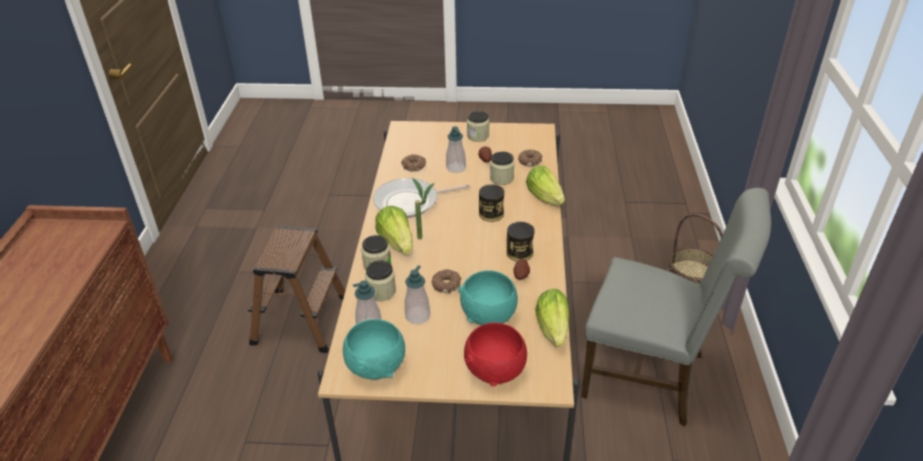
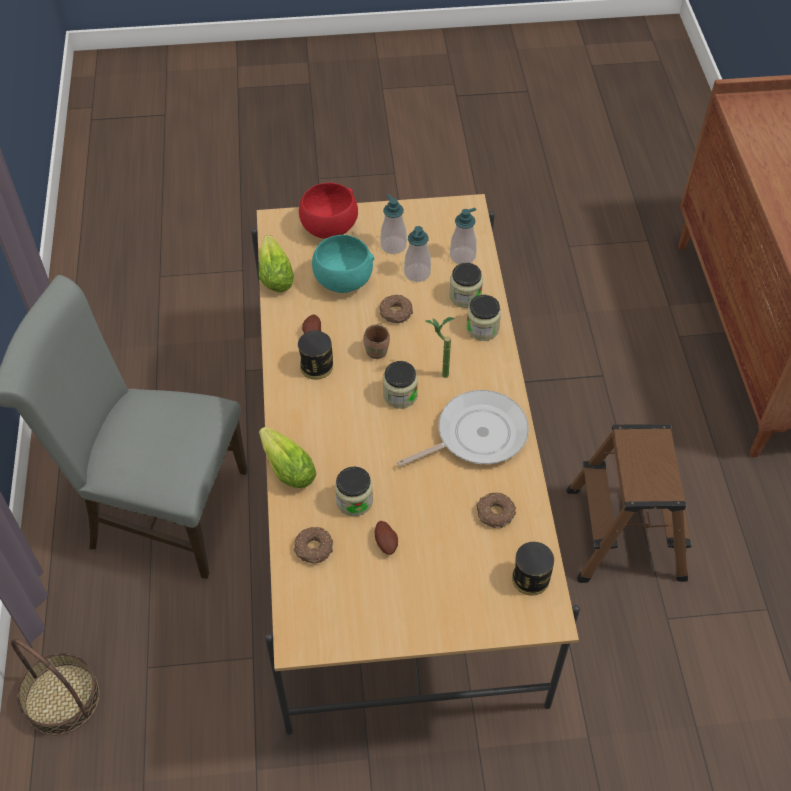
camera: 170 degrees right, 15 degrees up
(377, 366) = (440, 221): turquoise bowl -> none
(397, 242) = (471, 364): lettuce -> none
(456, 168) = (429, 517): soap dispenser -> soap dispenser (393, 245)
(468, 258) = (378, 351): none -> brown mug
(478, 136) = (409, 608): jar -> jar (400, 395)
(491, 214) = (360, 426): can -> can (530, 578)

